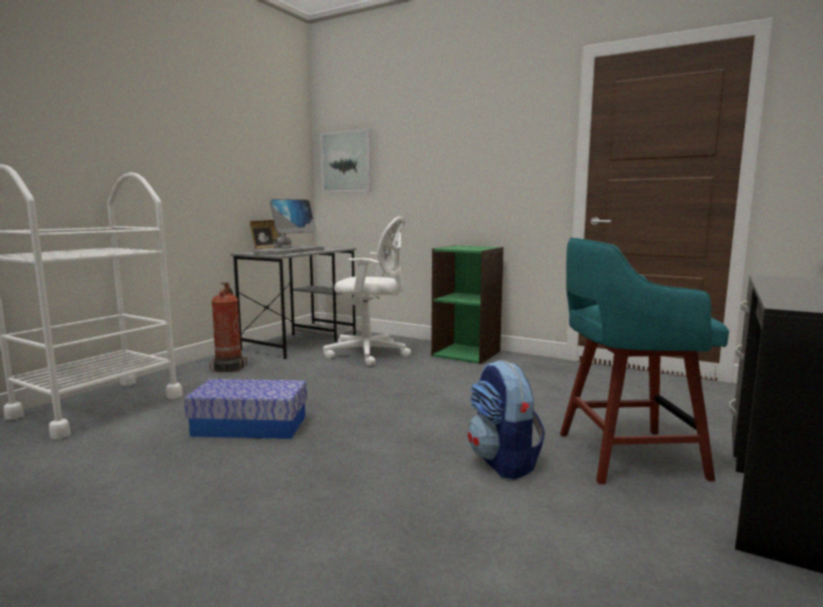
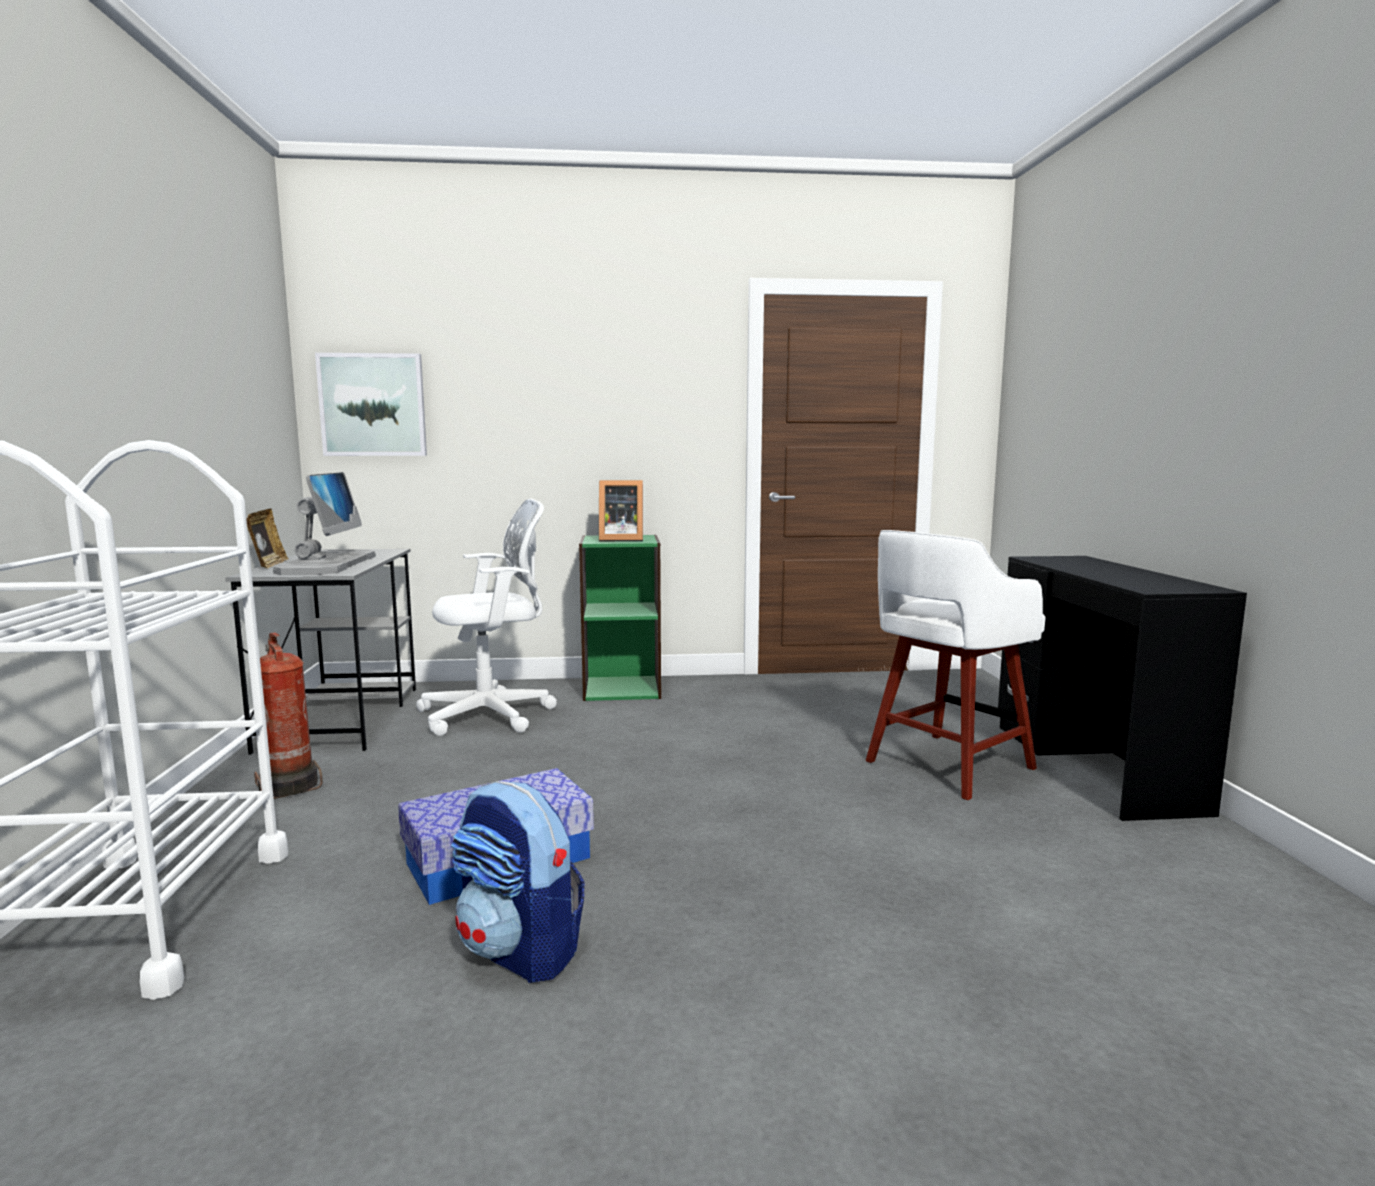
camera: 35 degrees left, 0 degrees up
(465, 248) = (619, 539): none -> picture frame
(503, 462) = (862, 806): backpack -> backpack (520, 950)
(624, 455) = (946, 766): turquoise stool -> white stool

